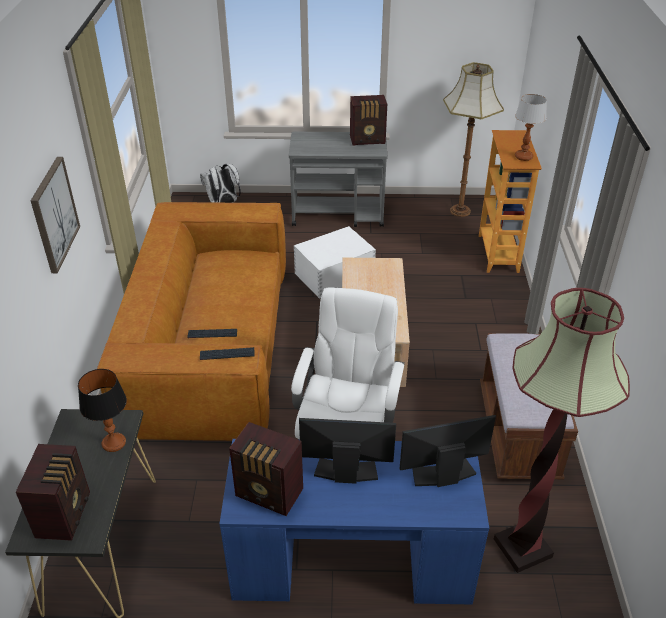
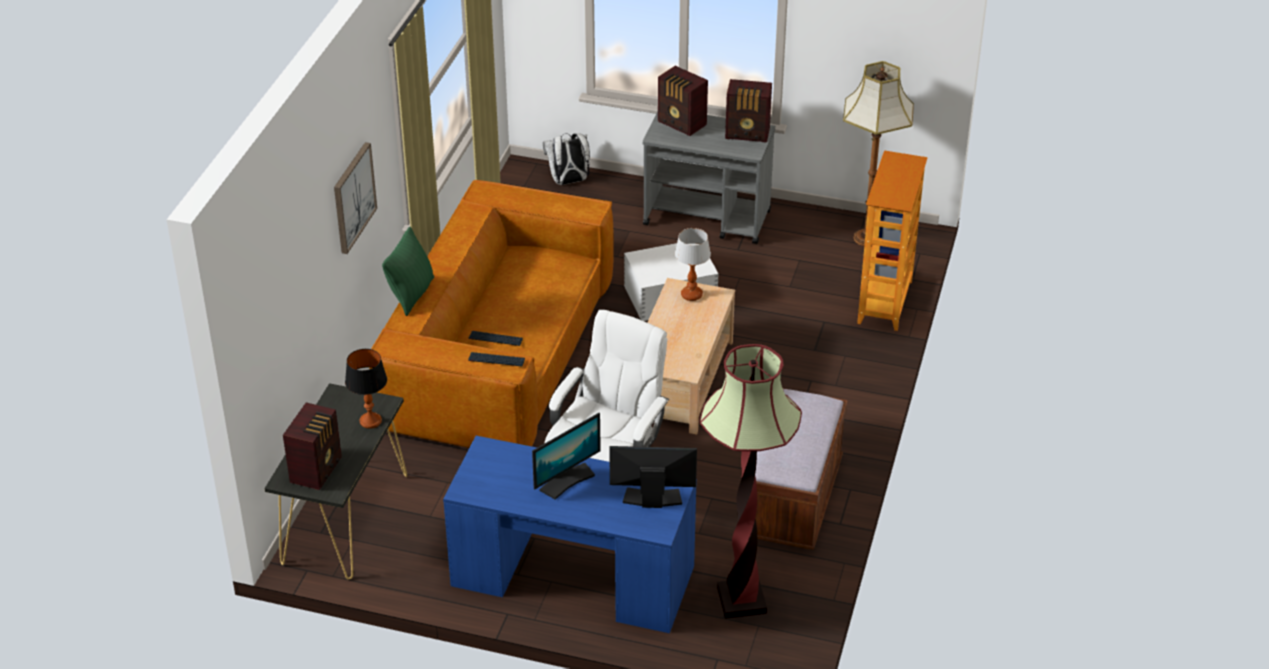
camera: 15 degrees right, 0 degrees up
(127, 306) = (411, 294): none -> green pillow
(270, 494) = (493, 485): radio -> radio (682, 124)
(346, 472) = (566, 480): monitor -> monitor turned 120 degrees clockwise
(523, 157) = (898, 193): table lamp -> table lamp (691, 295)

